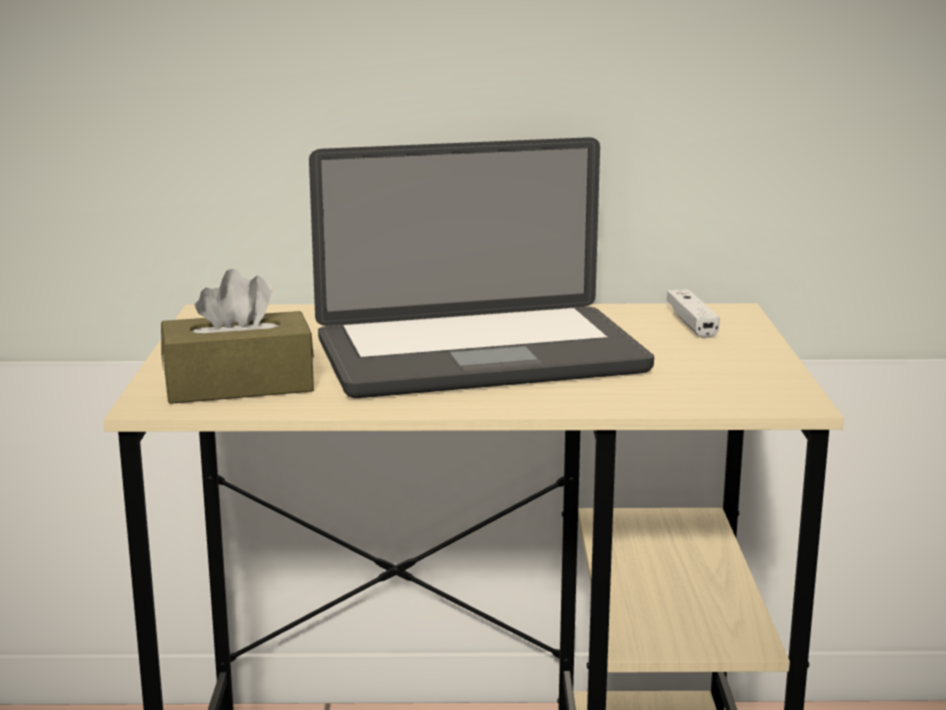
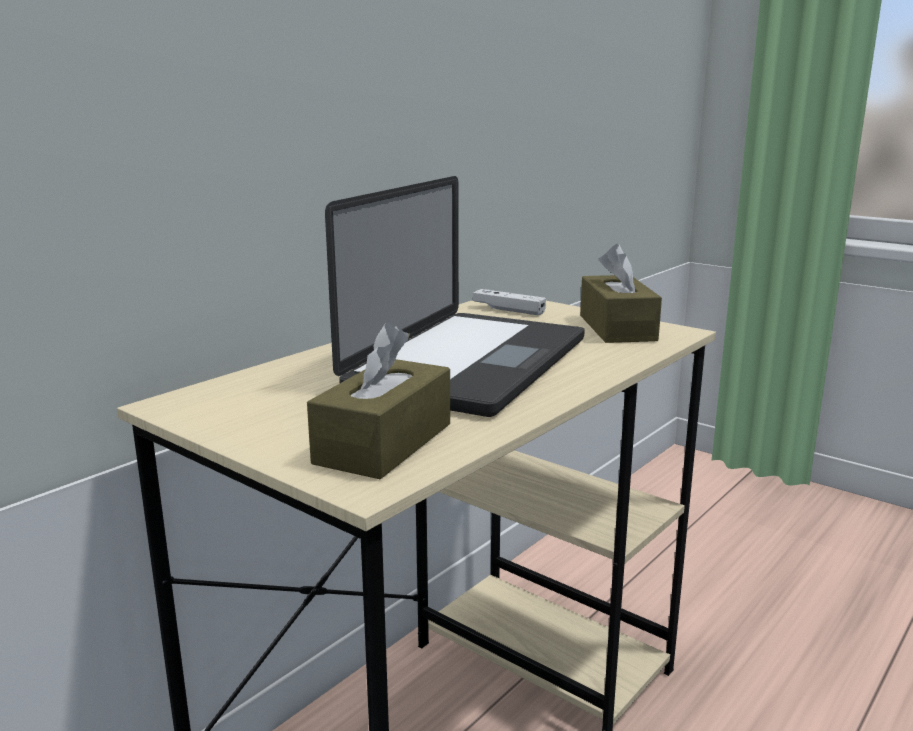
camera: 50 degrees left, 0 degrees up
(736, 375) = (617, 328): none -> brown tissue box

